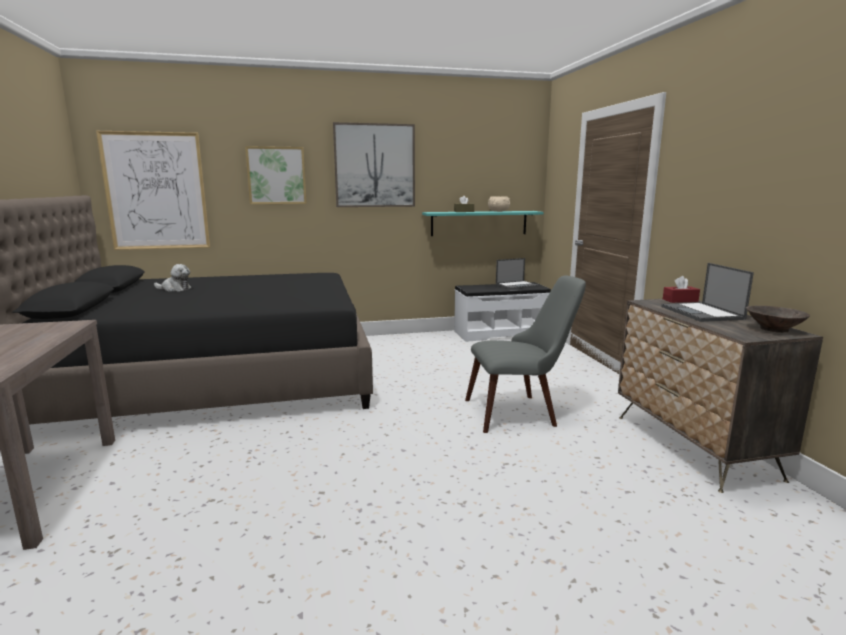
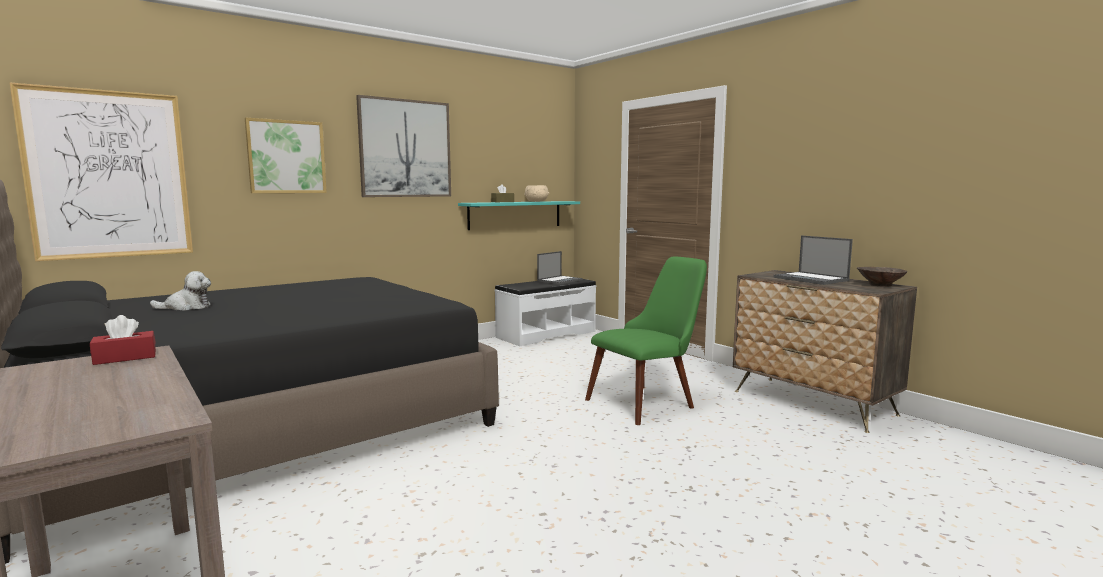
camera: 25 degrees left, 5 degrees down
(521, 411) = (649, 401): grey chair -> green chair
(680, 300) = (776, 272): red tissue box -> red tissue box (125, 358)

